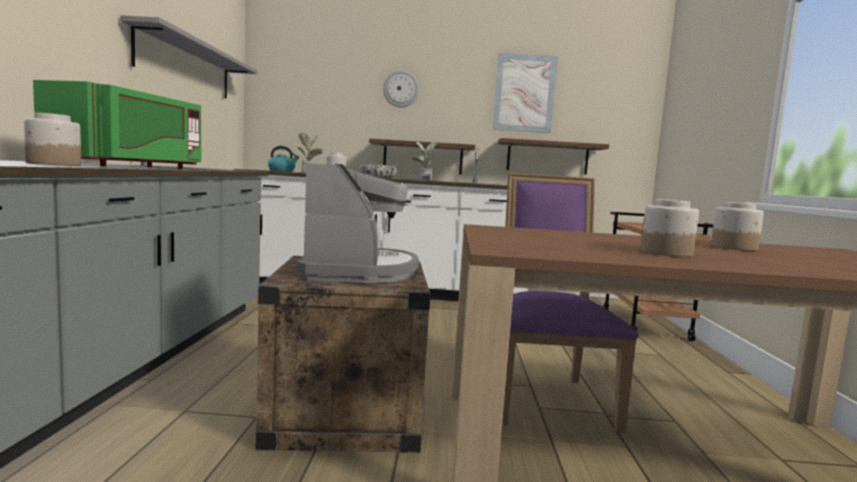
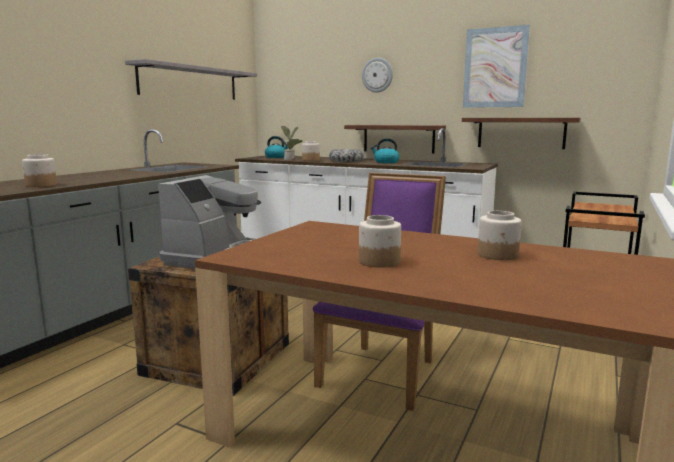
camera: 25 degrees right, 5 degrees up
(131, 166) = (106, 177): green microwave -> none
(423, 180) = (386, 162): potted plant -> kettle

